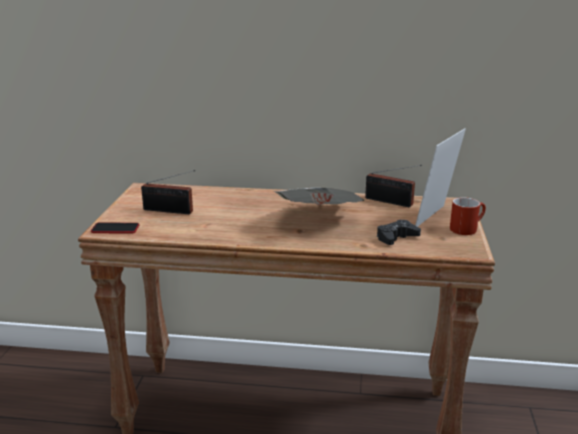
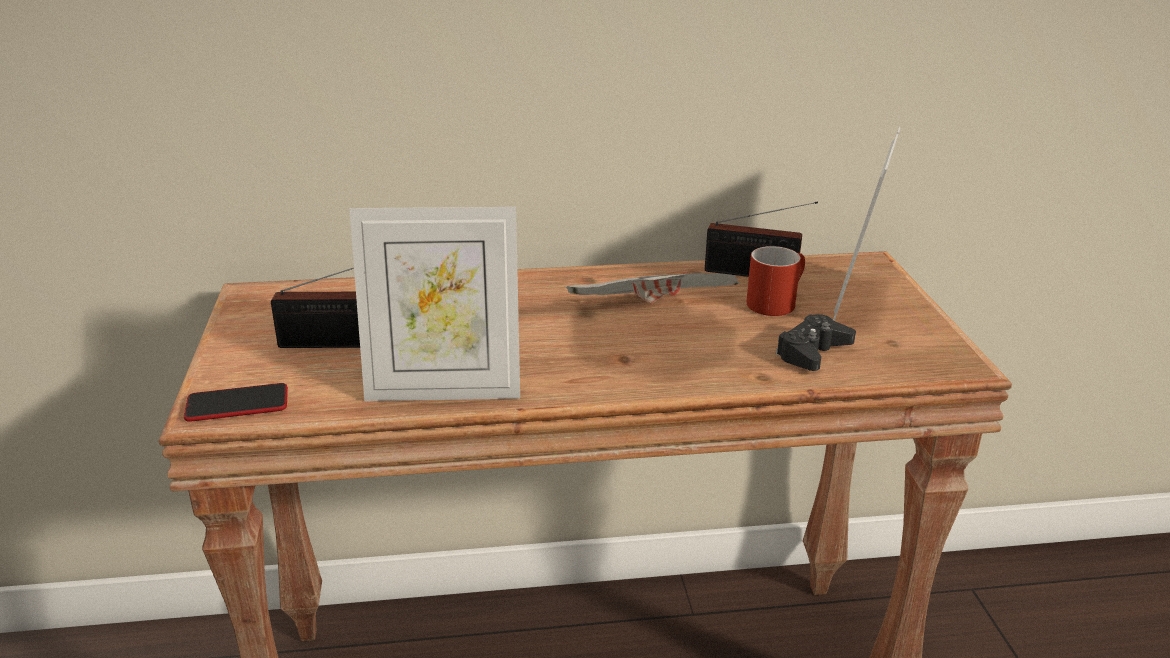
camera: 15 degrees left, 5 degrees up
(207, 234) = (443, 391): none -> picture frame
(466, 228) = (919, 315): red mug -> red mug (775, 301)

